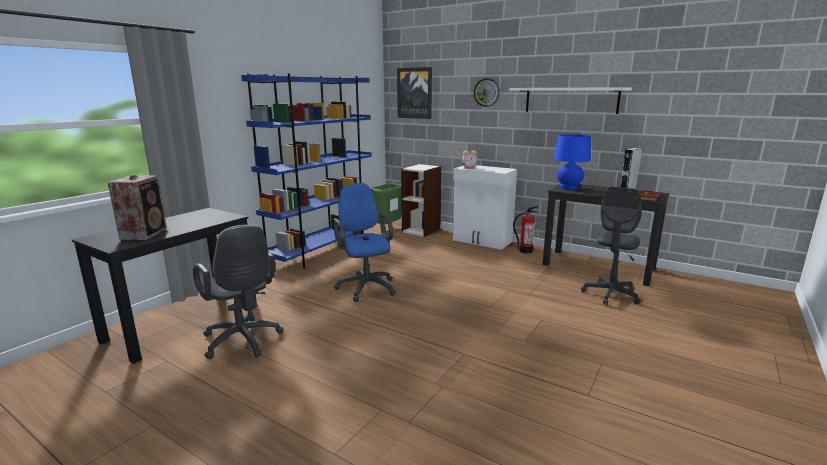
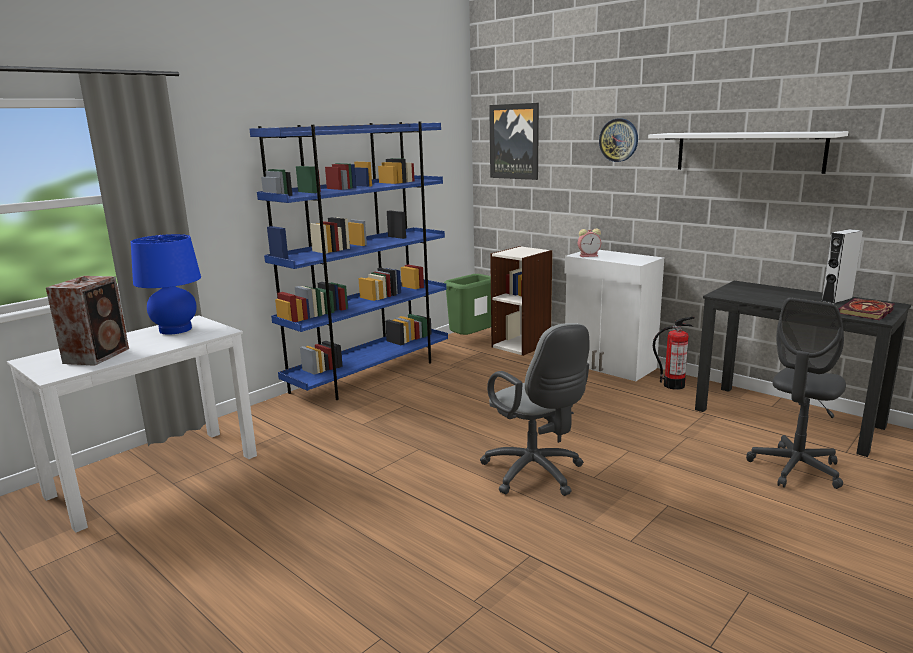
camera: 10 degrees right, 0 degrees up
(184, 322) = (156, 475): black desk -> white desk
(243, 342) = (223, 510): grey office chair -> grey office chair (536, 474)
(365, 286) = (415, 433): blue office chair -> none
(569, 188) = (740, 291): blue table lamp -> blue table lamp (175, 329)

